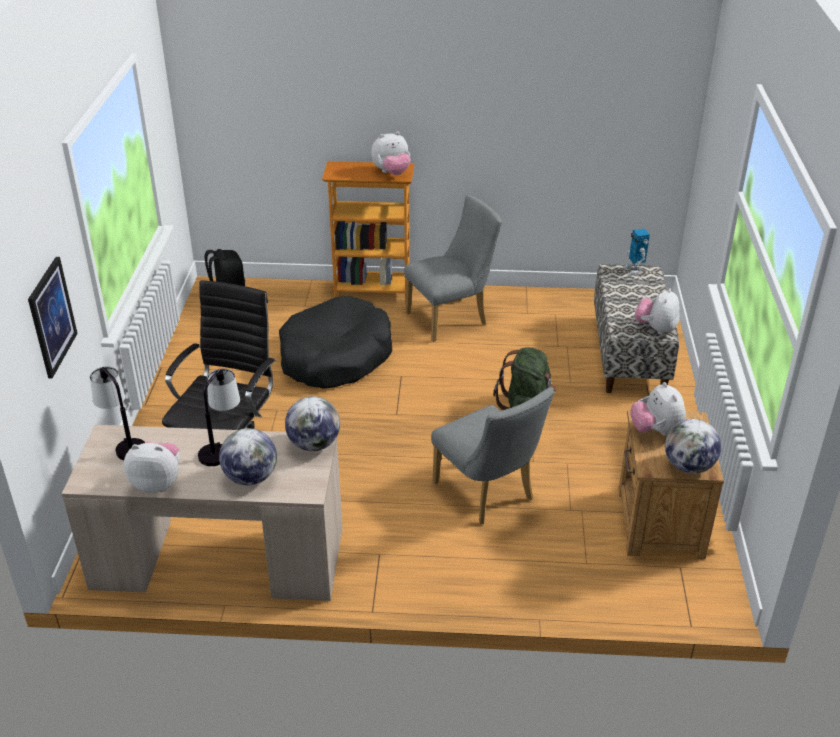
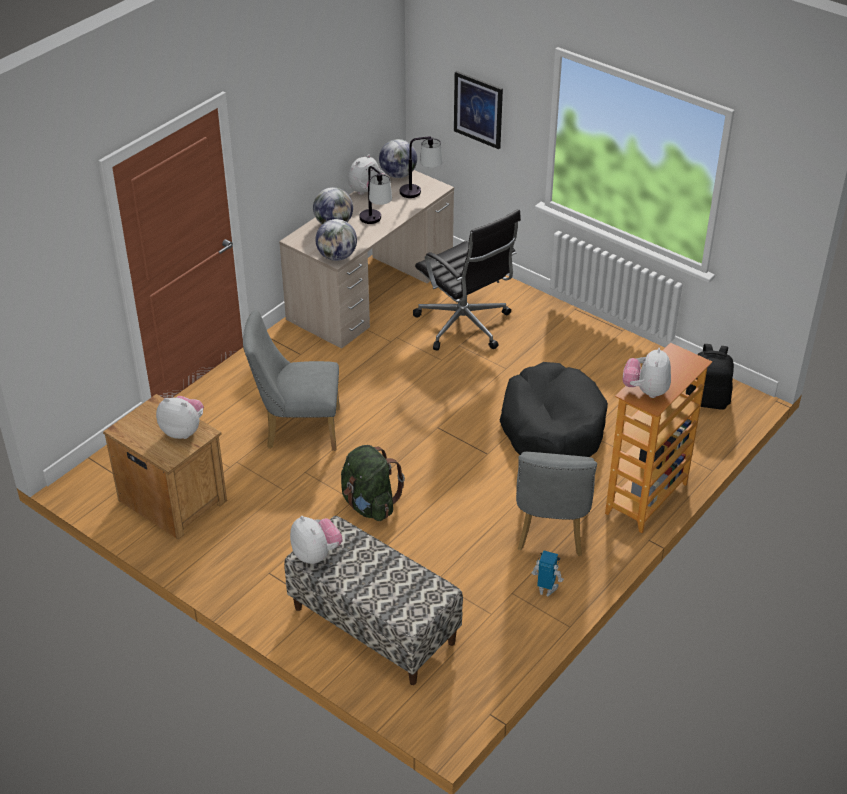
camera: 125 degrees right, 5 degrees up
(633, 270) = (424, 608): toy robot -> toy robot (546, 589)
(688, 466) = (134, 423): globe -> globe (398, 175)

